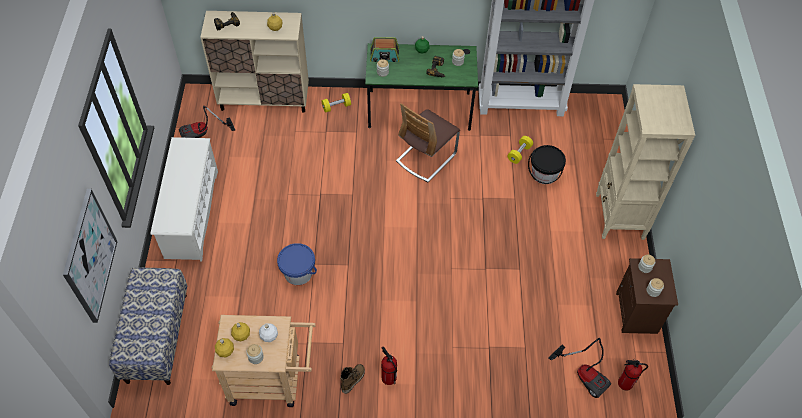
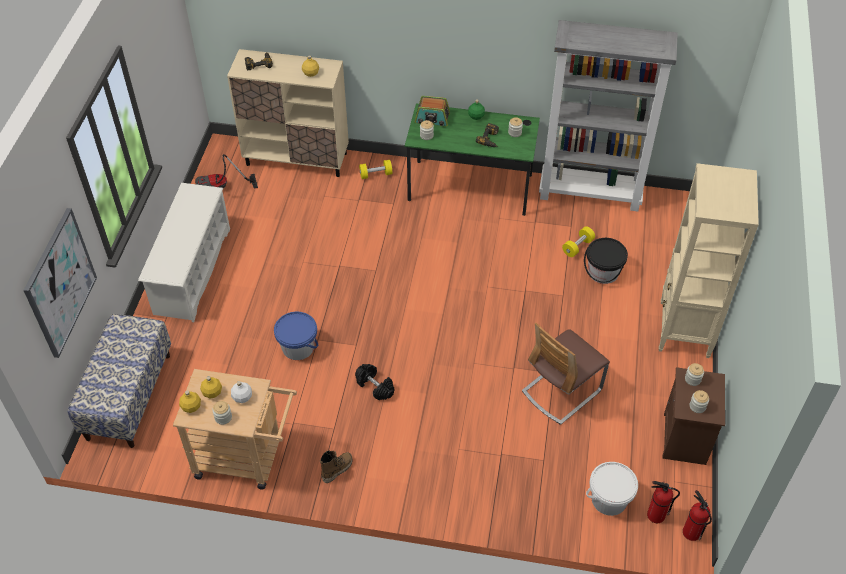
camera: 10 degrees right, 5 degrees down
(371, 300) = (375, 386): none -> black dumbbell
(388, 377) = (378, 472): fire extinguisher -> fire extinguisher (691, 532)
(426, 158) = (468, 240): chair -> chair (561, 391)
(585, 375) = (609, 499): vacuum cleaner -> white bucket

